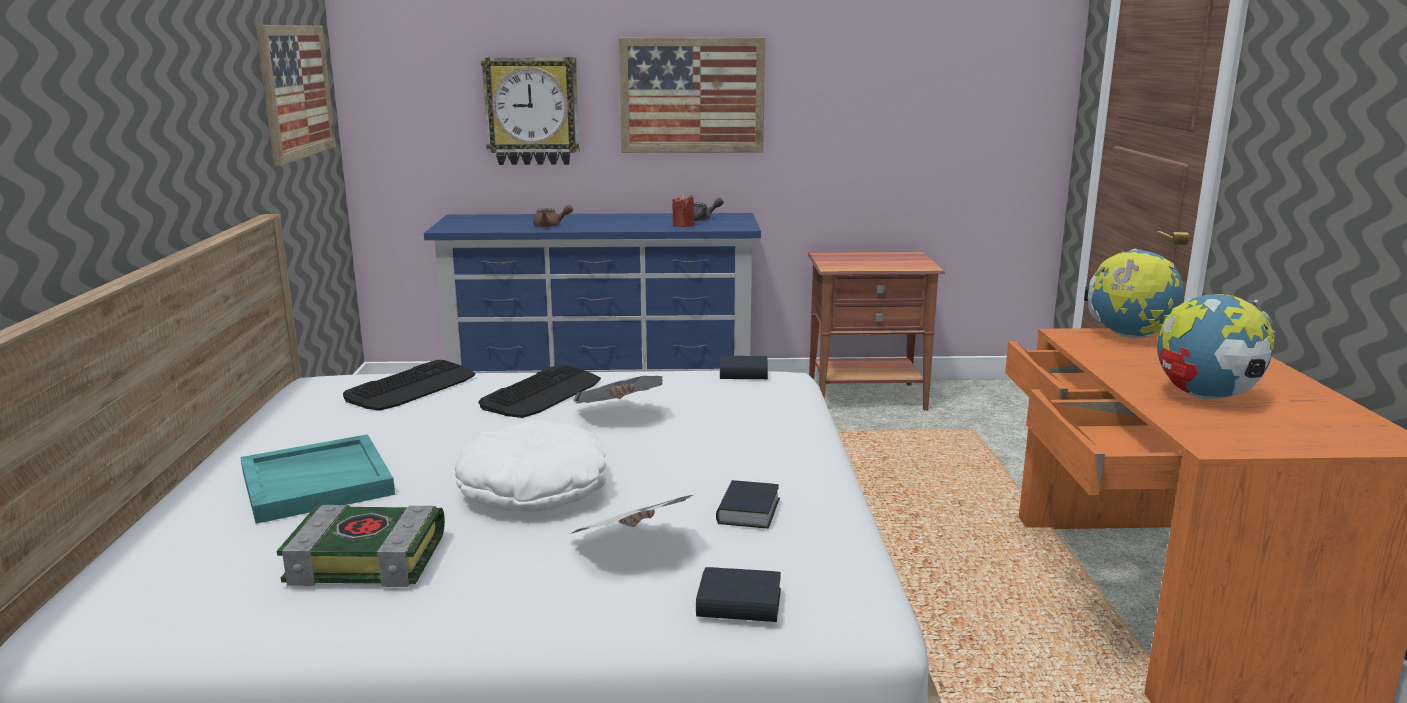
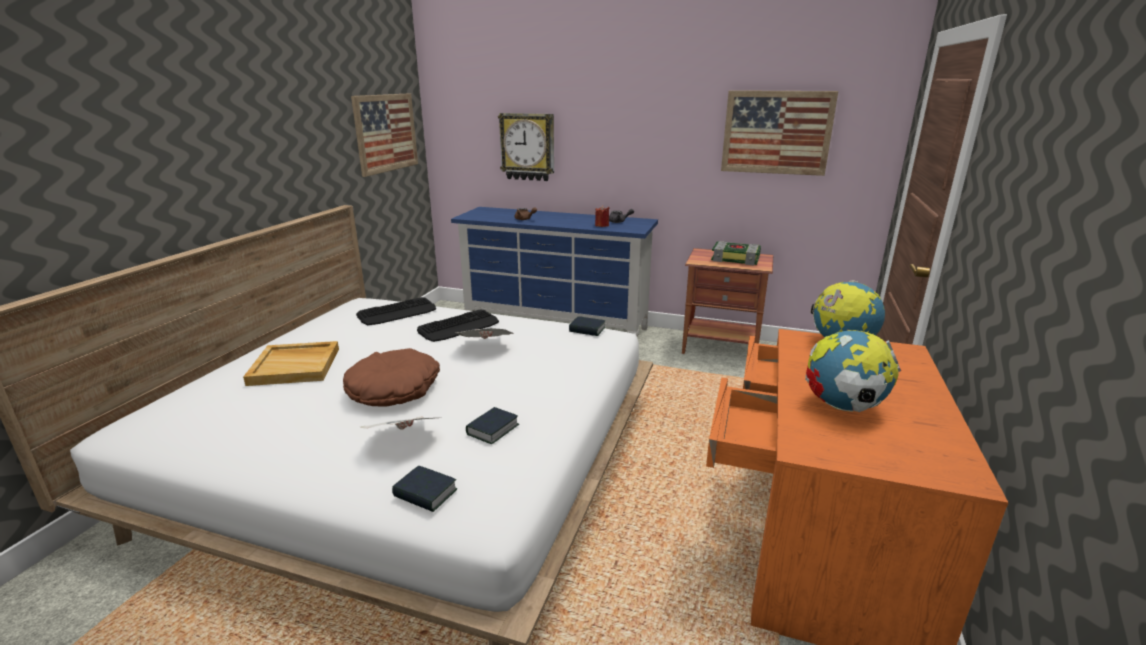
camera: 20 degrees right, 5 degrees up
(318, 482) = (296, 366): turquoise tray -> beige tray
(370, 558) = (273, 418): book -> book (736, 259)
(532, 489) = (392, 390): white pillow -> brown pillow
(692, 95) = (623, 140): picture -> picture (776, 132)

